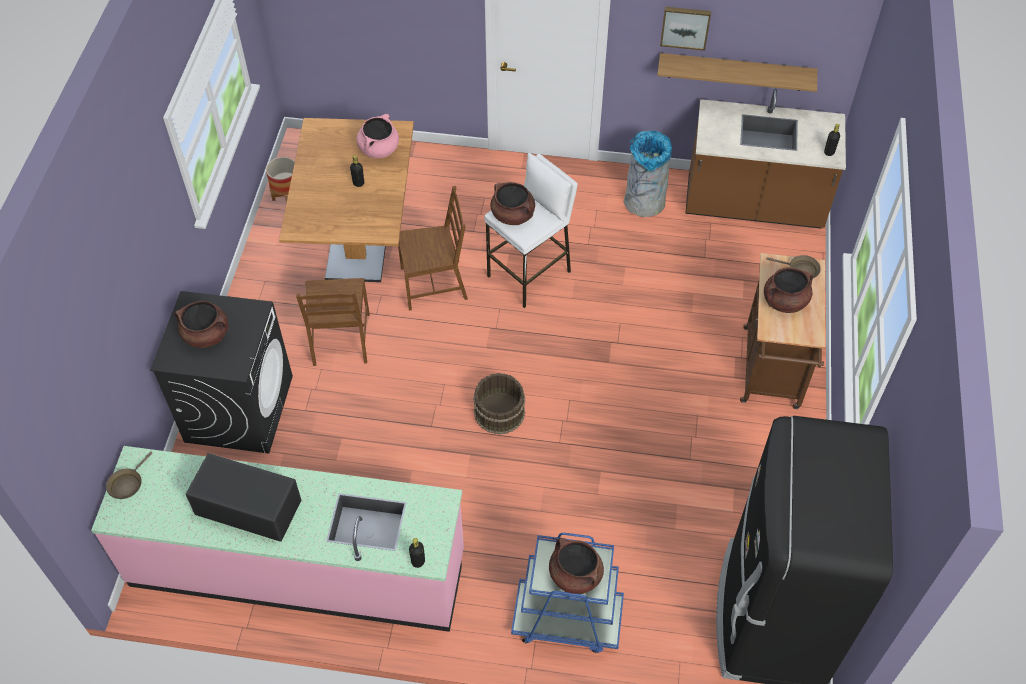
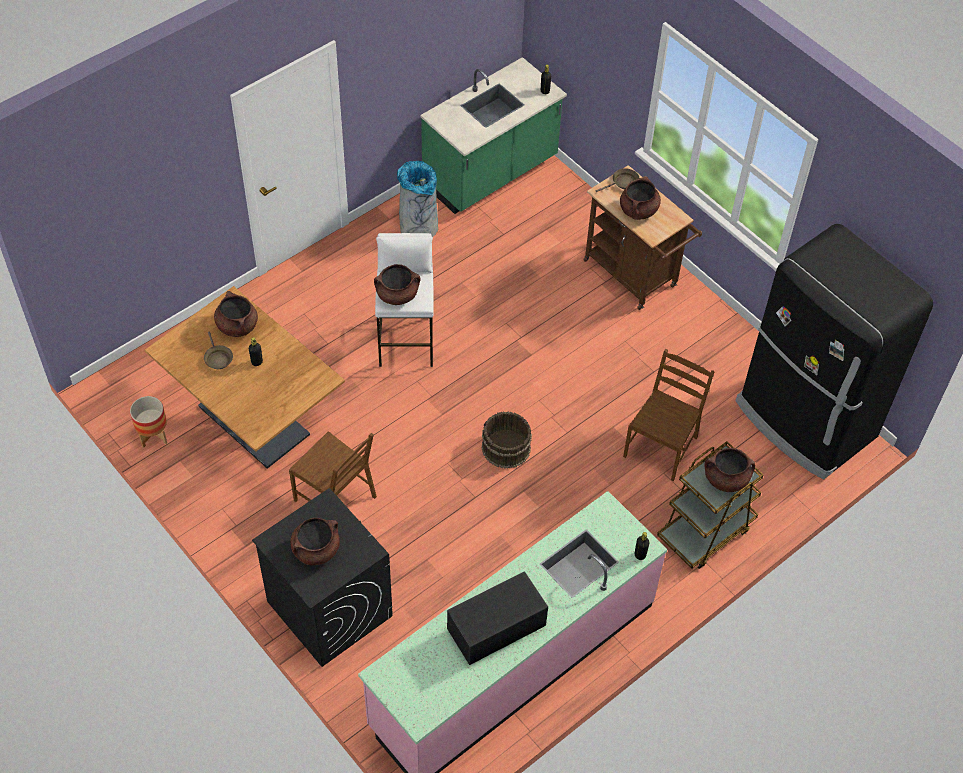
camera: 50 degrees left, 0 degrees up
(127, 484) = (397, 692): brown frying pan -> brown frying pan (217, 358)
(379, 149) = (237, 326): pink cooking pot -> brown cooking pot
(434, 283) = (349, 403): brown chair -> brown chair (661, 446)
(566, 619) = (705, 531): blue cart -> brown cart
(685, 27) = (397, 63): picture -> none
(736, 72) = (439, 75): shelf -> none
(753, 206) = (491, 174): brown counter -> green counter

